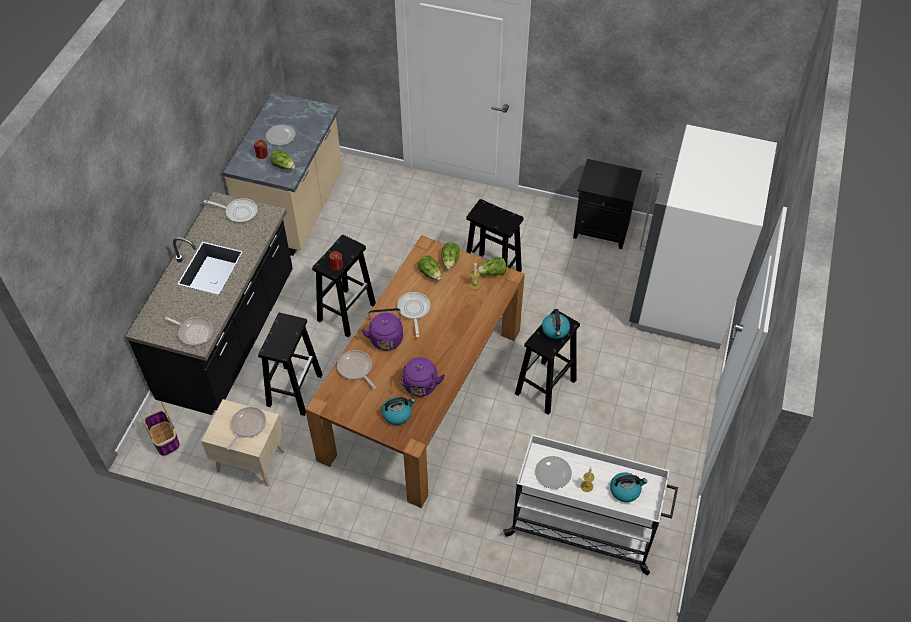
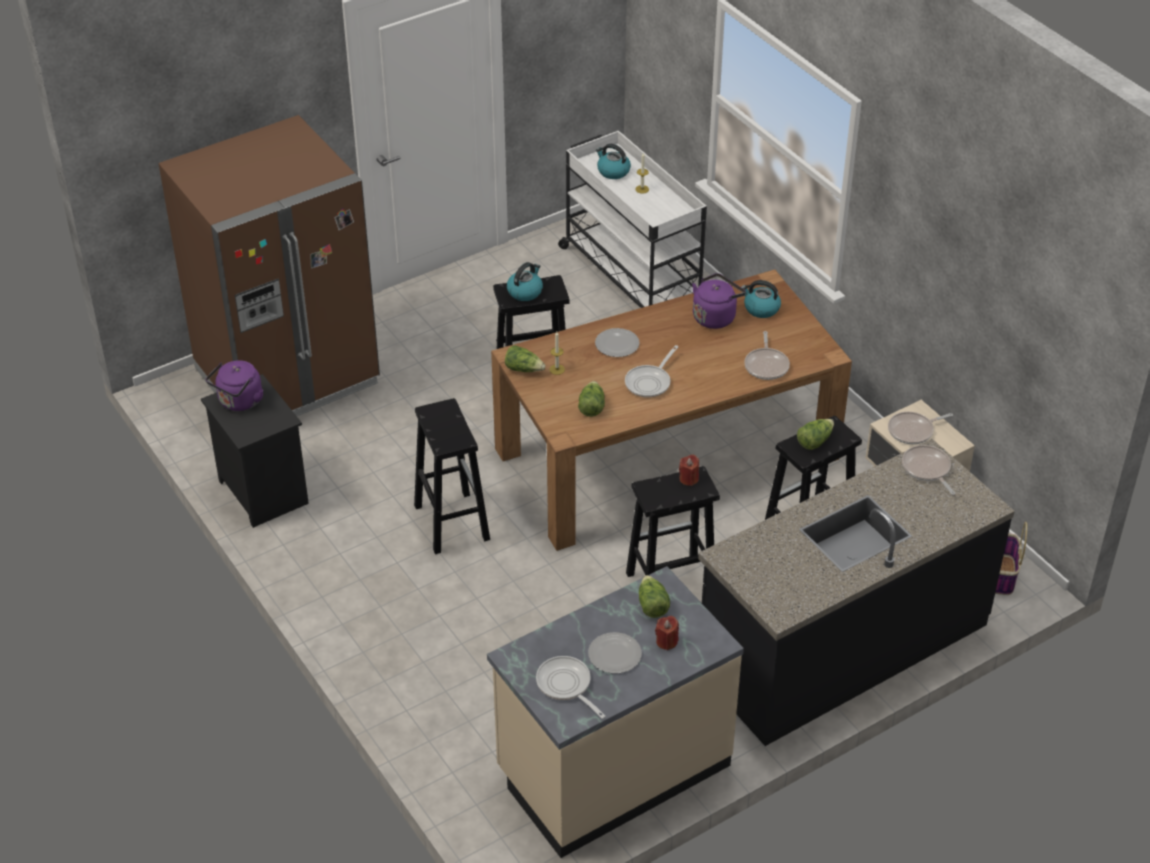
camera: 140 degrees left, 10 degrees down
(239, 212) = (764, 583): frying pan -> frying pan (566, 686)
(386, 337) = (706, 375): purple kettle -> purple kettle (239, 402)
(450, 261) = (554, 406): lettuce -> lettuce (814, 441)
(553, 473) = (660, 210): plate -> plate (616, 344)
(681, 298) = (287, 377): white fridge -> brown fridge

